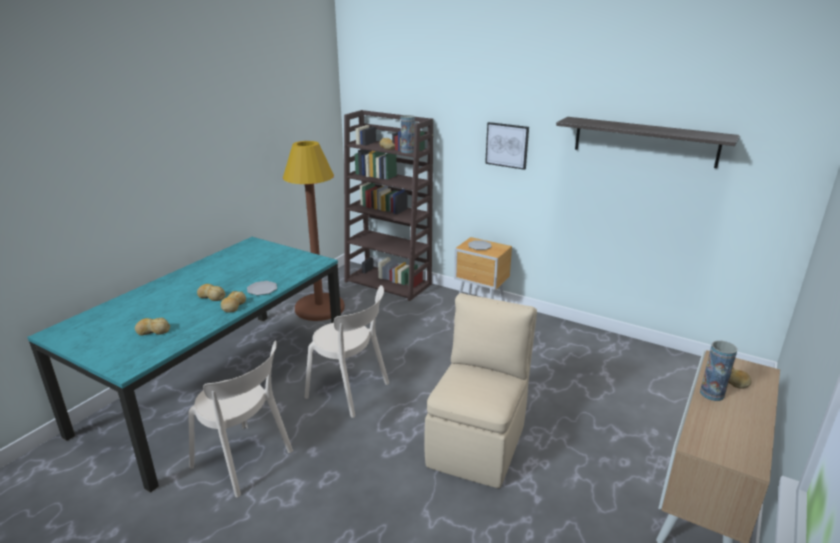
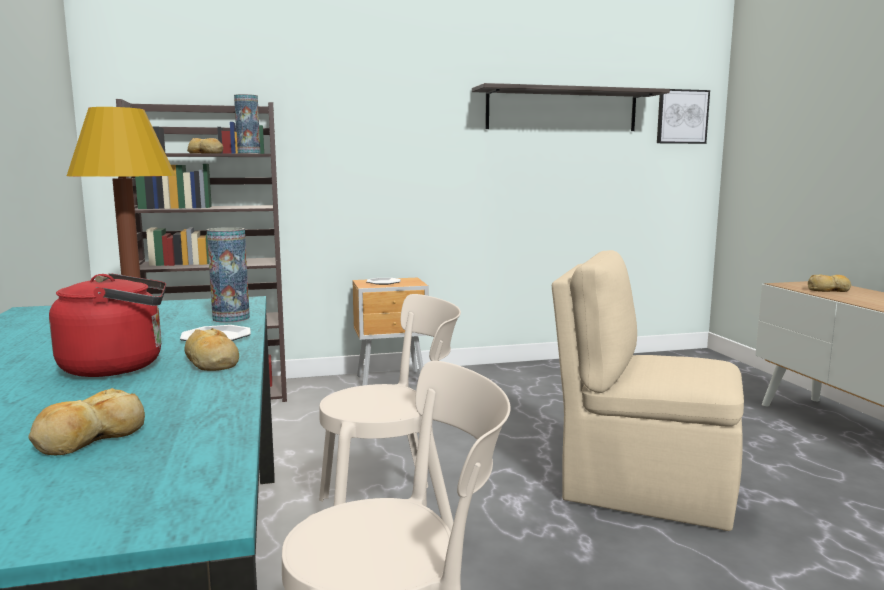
camera: 45 degrees left, 15 degrees down
(211, 296) = (119, 366): bread -> red kettle
(478, 443) = (643, 487): beige chair -> beige chair turned 45 degrees counterclockwise
(507, 145) = (394, 135): picture -> picture (682, 116)
(712, 394) = (847, 297): vase -> vase (231, 318)

